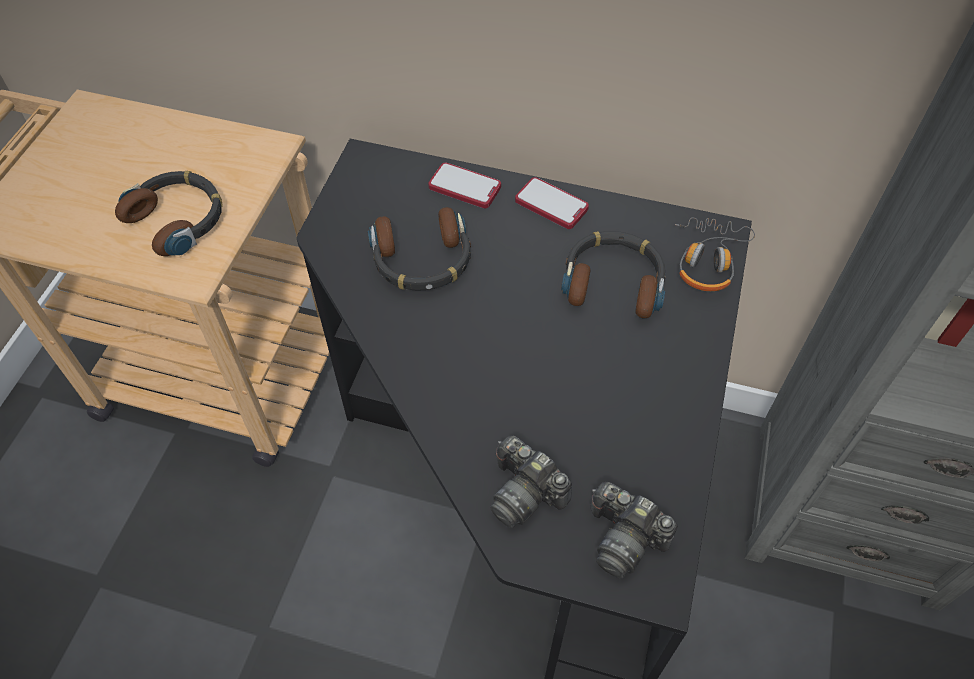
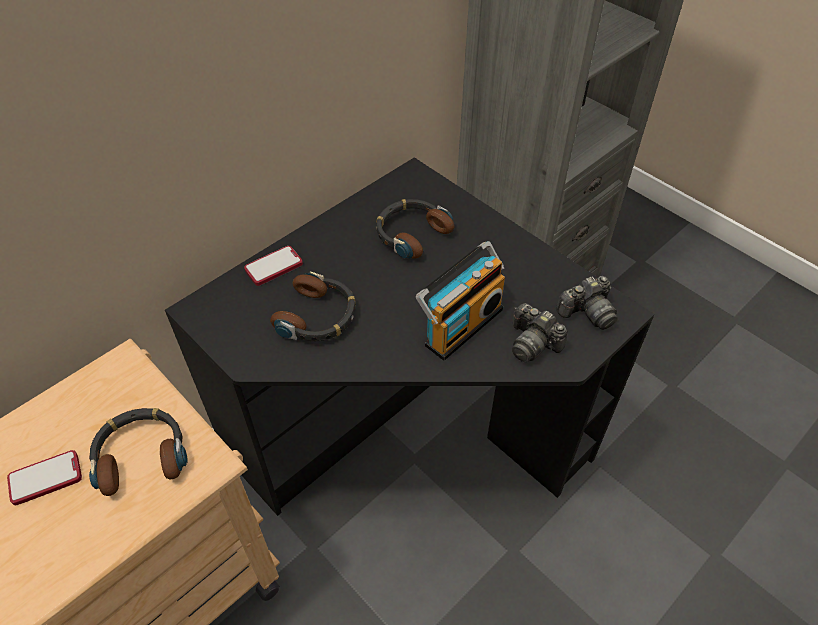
camera: 60 degrees left, 5 degrees down
(502, 400) = (460, 325): none -> radio
(525, 492) = (532, 343): camera -> camera turned 60 degrees clockwise
(551, 205) = (328, 232): phone -> phone (45, 478)
(708, 261) = (428, 187): headphones -> none

